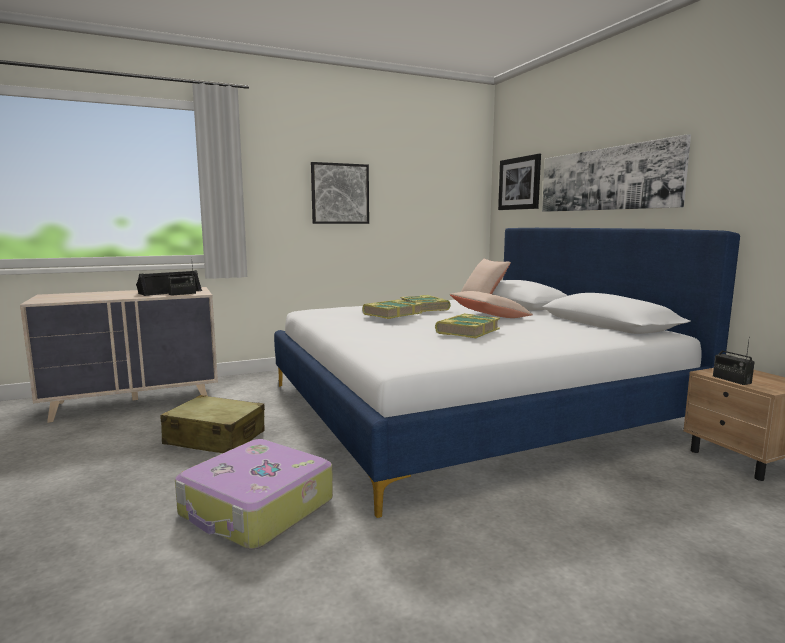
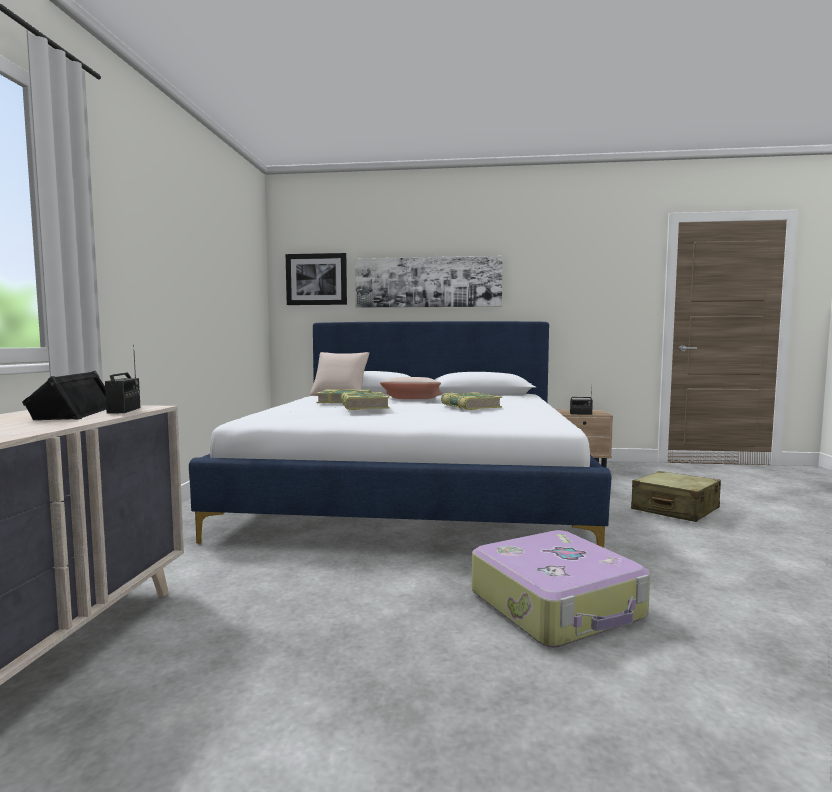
camera: 60 degrees left, 5 degrees down
(215, 438) = (331, 605): beige suitcase -> beige suitcase (675, 509)
(340, 194) = (174, 267): picture -> none

